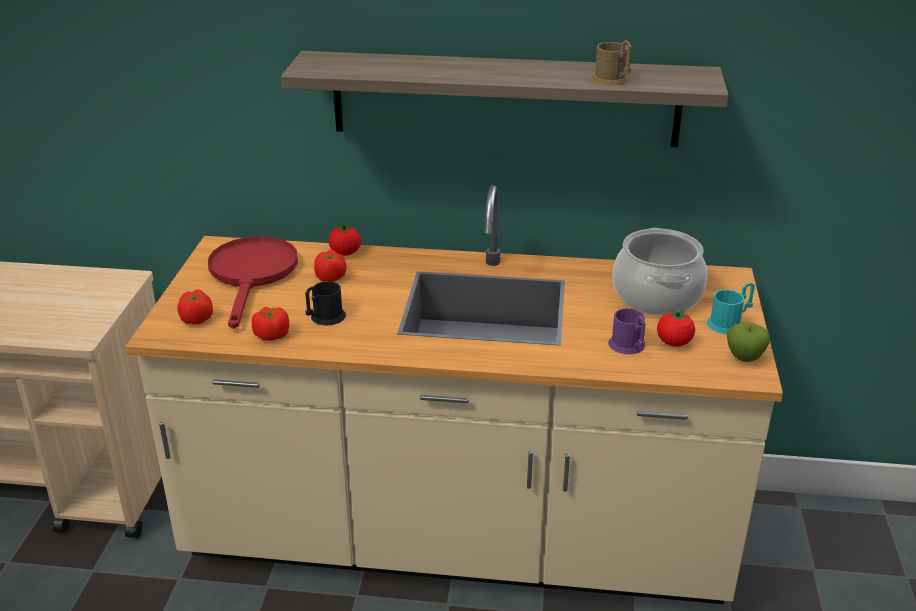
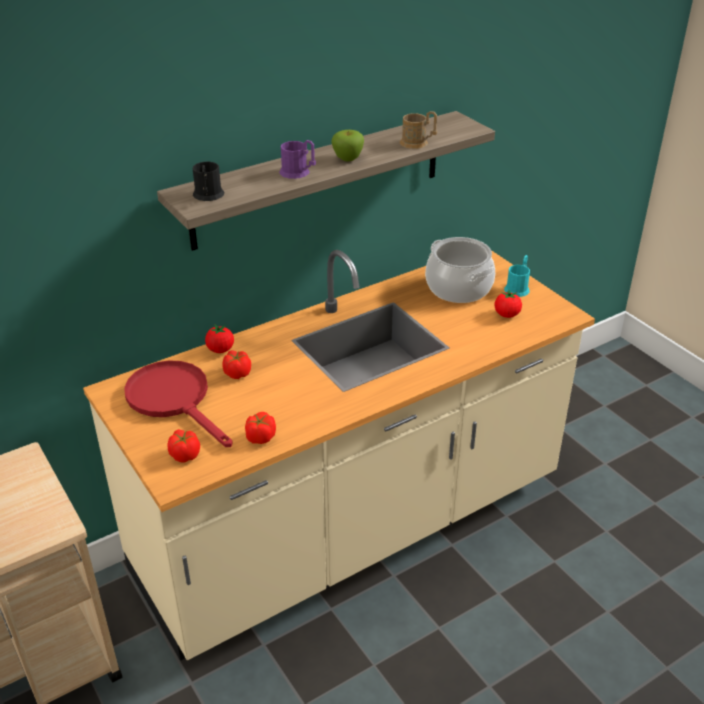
camera: 40 degrees left, 5 degrees up
(324, 318) = (278, 406): black mug -> black mug (208, 196)
(629, 347) = (488, 329): purple mug -> purple mug (298, 173)
(744, 357) = (552, 306): apple -> apple (347, 159)

